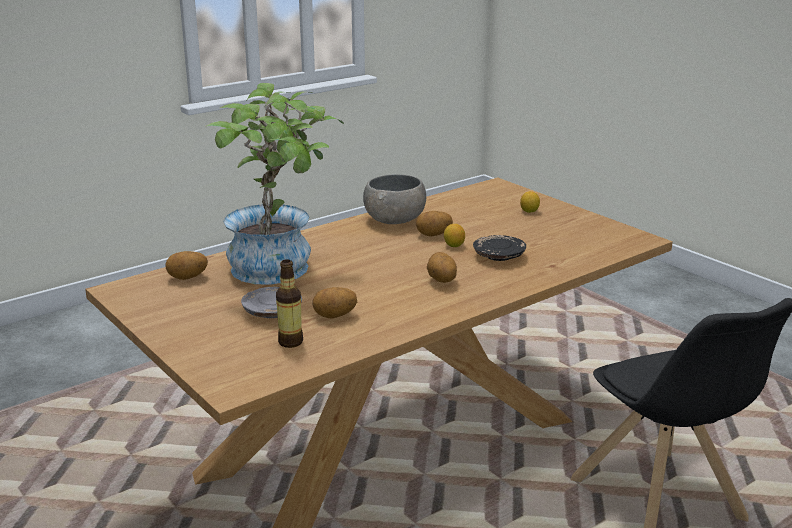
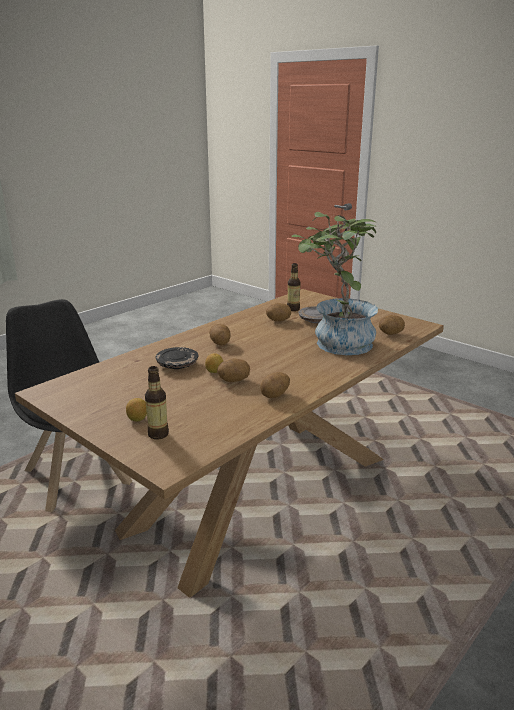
camera: 170 degrees right, 0 degrees up
(395, 219) = (275, 395): grey bowl -> potato
(507, 201) = (158, 434): none -> bottle

